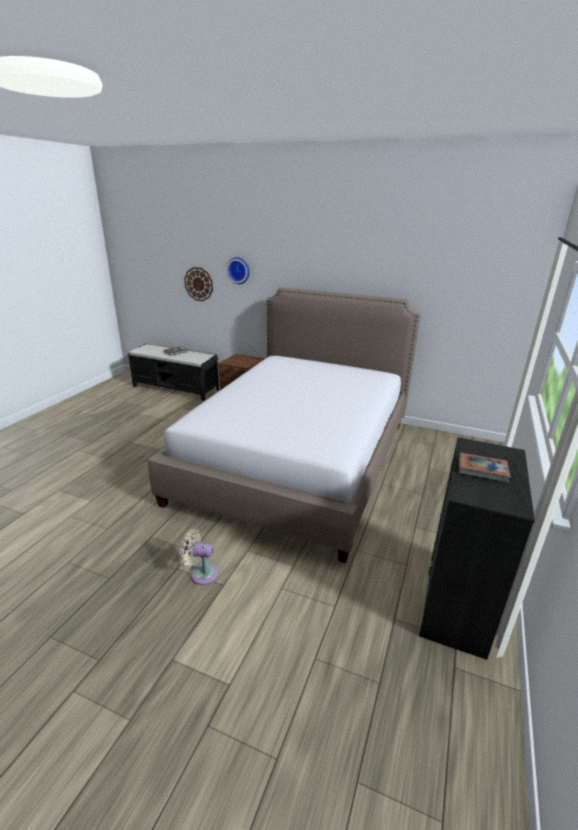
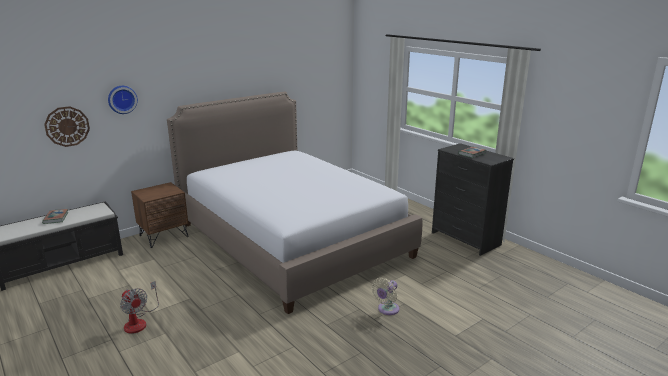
camera: 60 degrees left, 5 degrees down
(117, 442) = (139, 321): none -> fan

